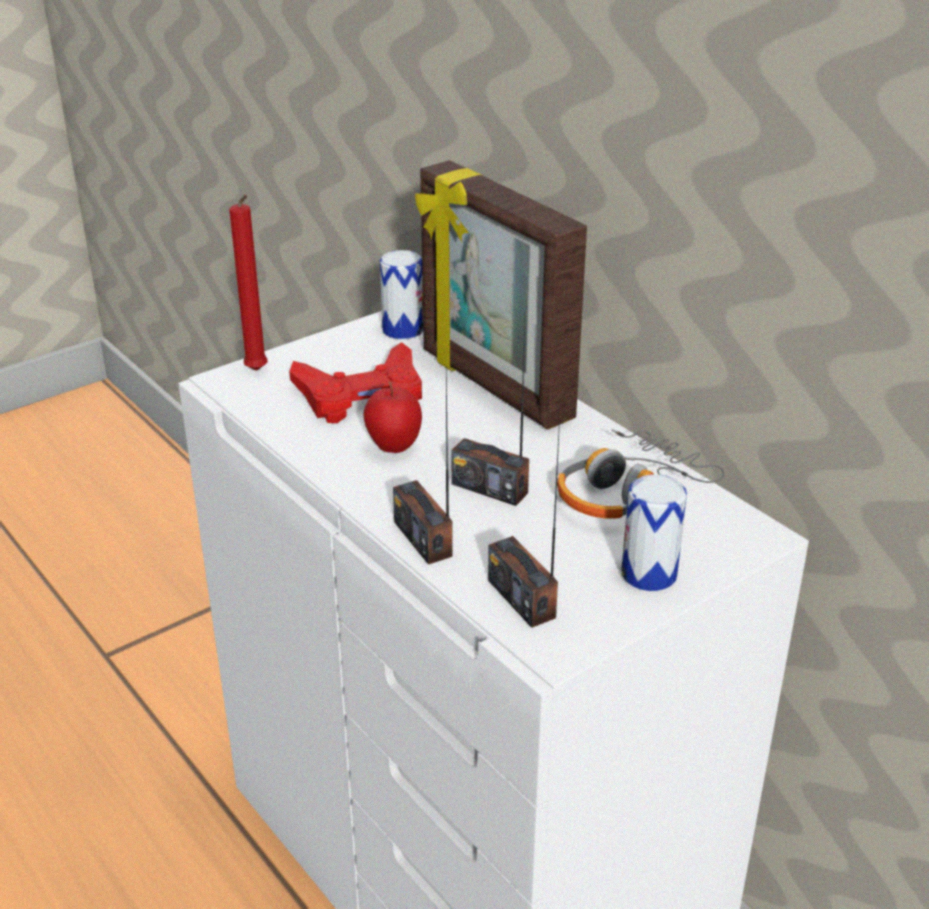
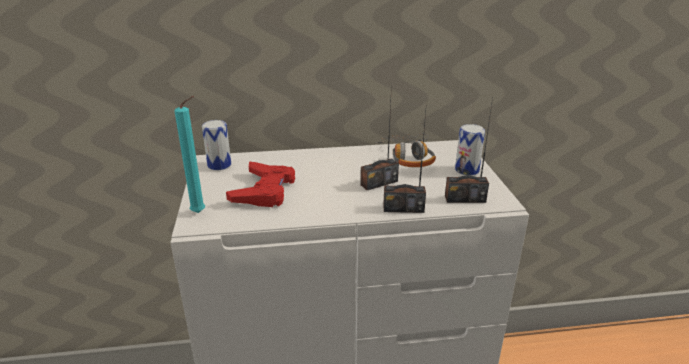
camera: 60 degrees left, 5 degrees down
(257, 372) = (201, 213): red candle -> turquoise candle
(393, 448) = (322, 195): apple -> none
(493, 386) = (299, 159): picture frame -> none

